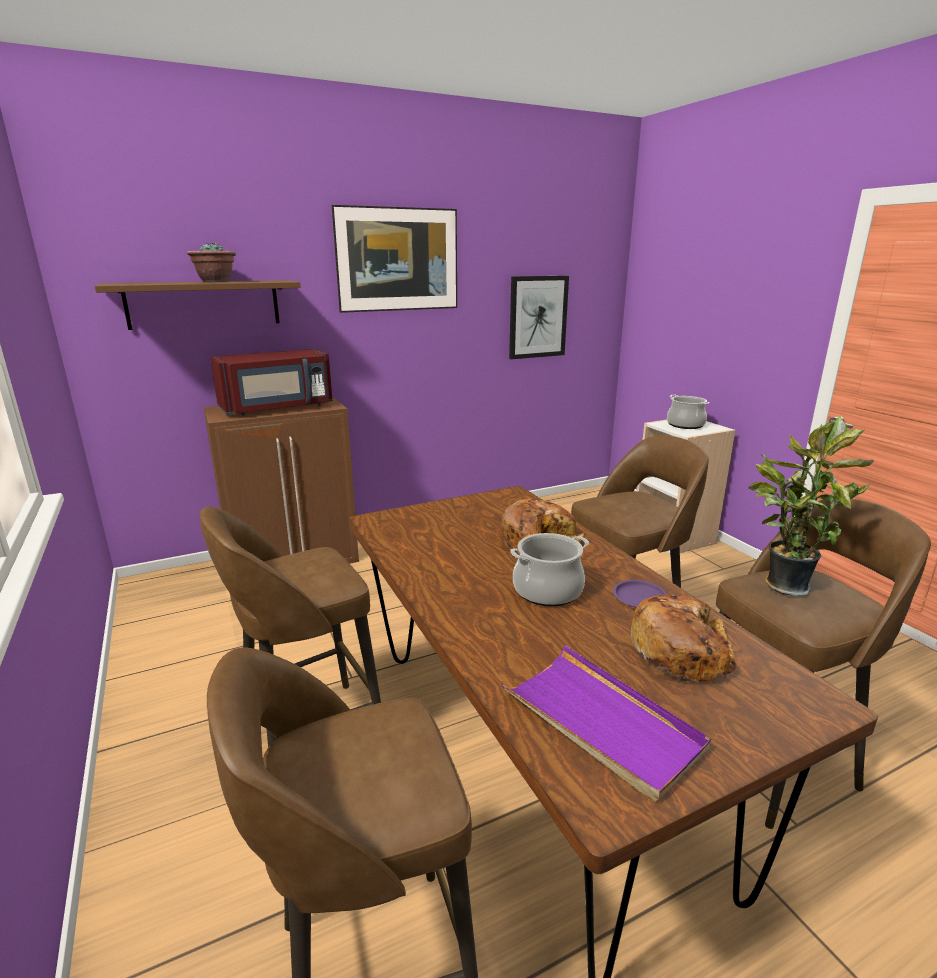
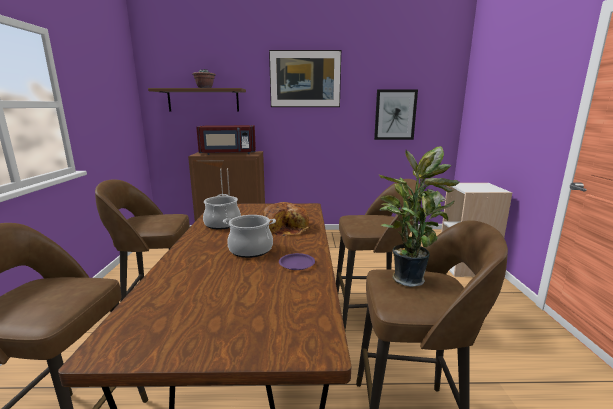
camera: 25 degrees right, 5 degrees down
(601, 722) = (170, 314): purple tray -> none
(682, 651) = (275, 295): bread -> none
(685, 425) = (476, 186): cooking pot -> cooking pot (223, 224)

